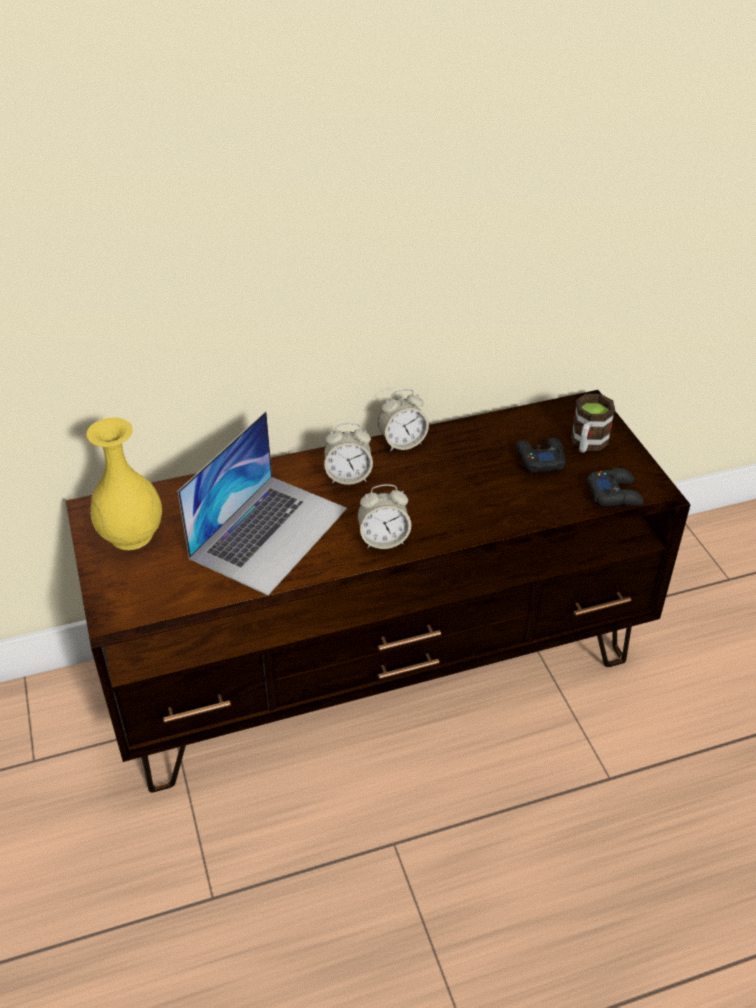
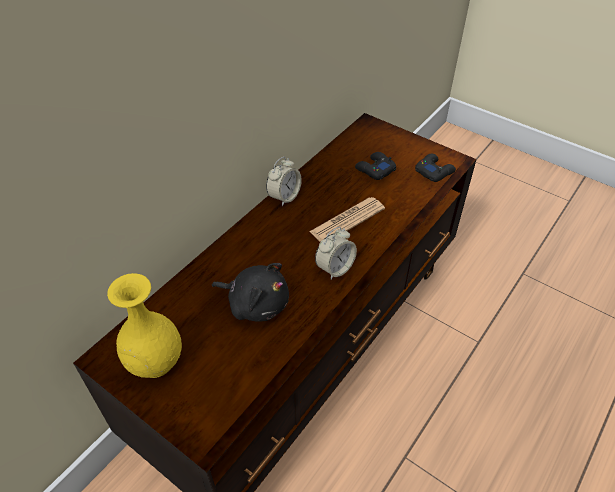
camera: 35 degrees left, 5 degrees up
(269, 532) = (256, 303): laptop -> black plush toy
(348, 476) = (271, 236): alarm clock -> none
(448, 499) = (347, 220): none -> newspaper
(587, 444) = (391, 148): mug -> none

